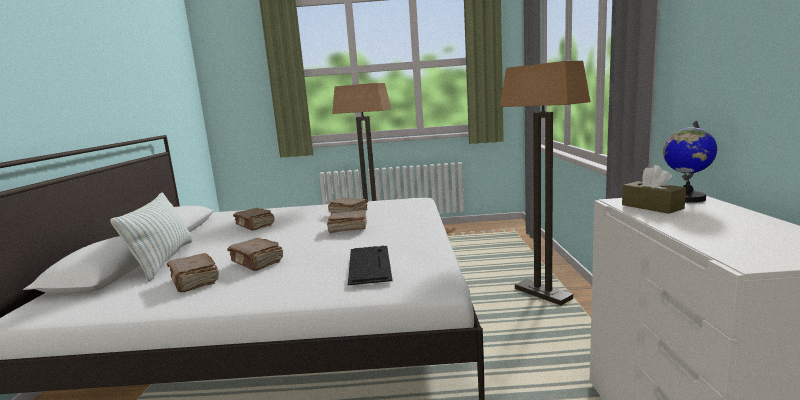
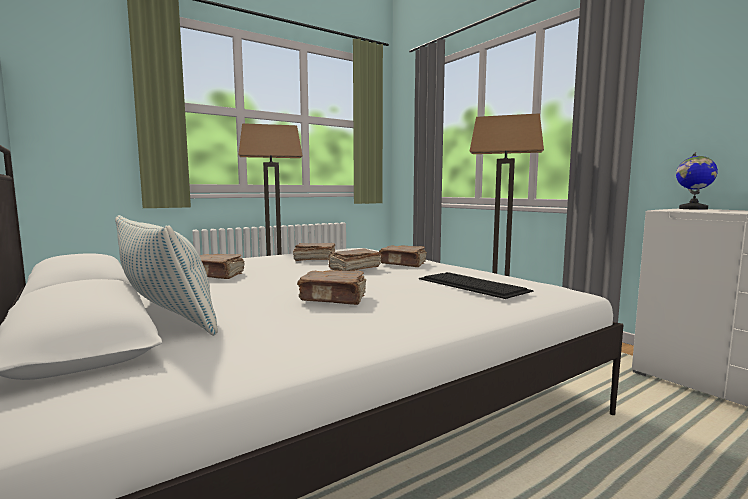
camera: 35 degrees left, 5 degrees down
(194, 281) = (296, 324): brown book -> brown book (403, 264)
(652, 207) = (698, 210): brown tissue box -> none

